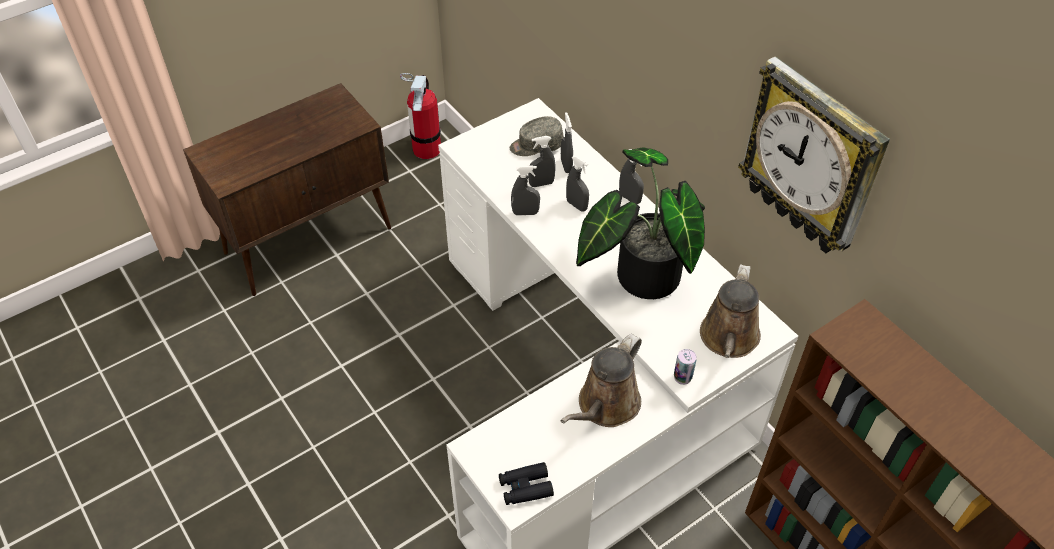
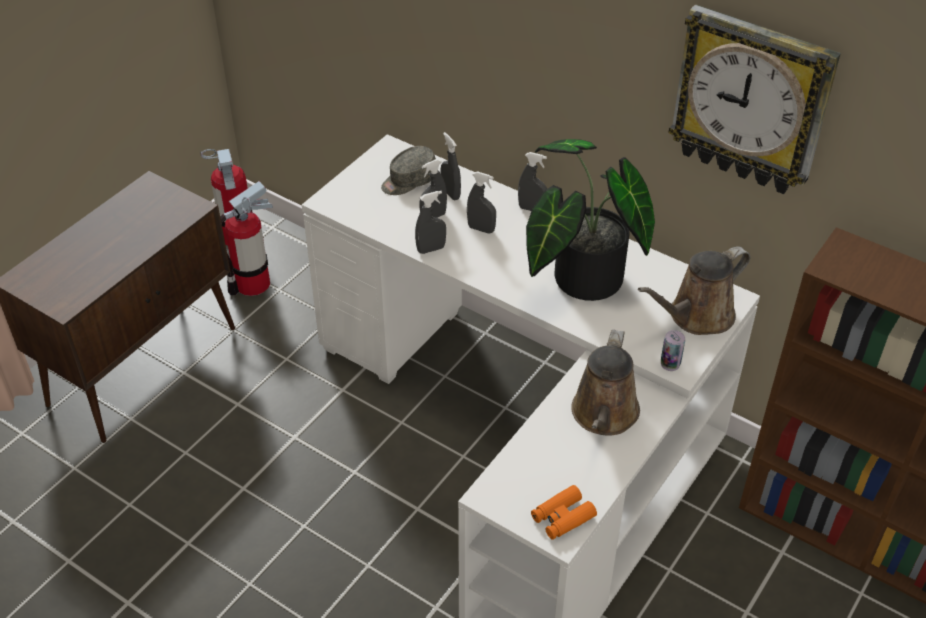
camera: 20 degrees left, 5 degrees down
(420, 193) = (252, 284): none -> fire extinguisher
(525, 487) = (562, 517): black binoculars -> orange binoculars
(728, 339) = (696, 316): brown watering can -> brown watering can turned 60 degrees clockwise

